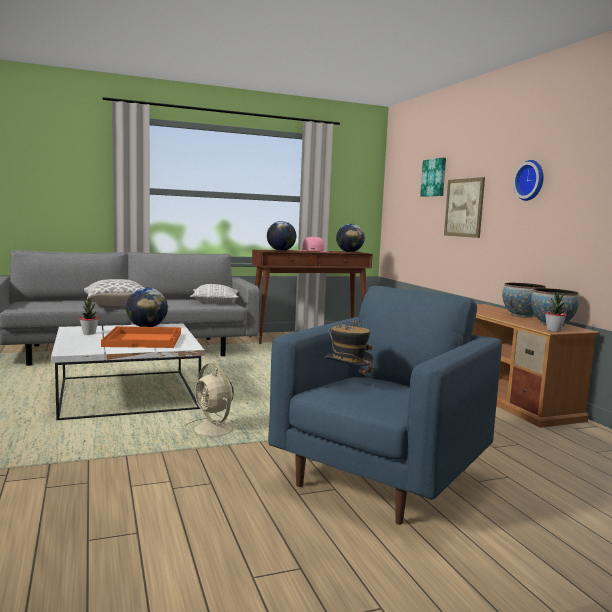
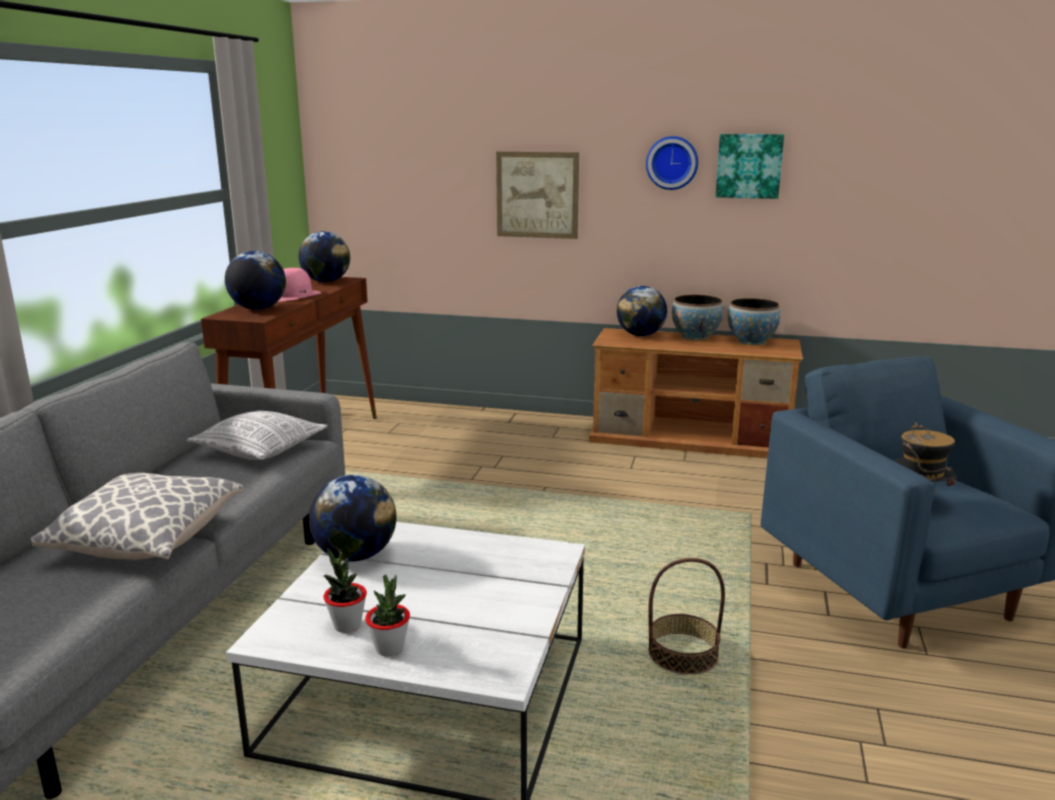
camera: 55 degrees left, 10 degrees up
(144, 339) = (464, 578): orange tray -> none
(214, 430) = (683, 654): beige fan -> basket
(434, 177) = (456, 145): picture -> picture (749, 166)
(490, 308) = (640, 335): none -> globe
(553, 330) = (785, 351): potted plant -> potted plant (389, 648)

